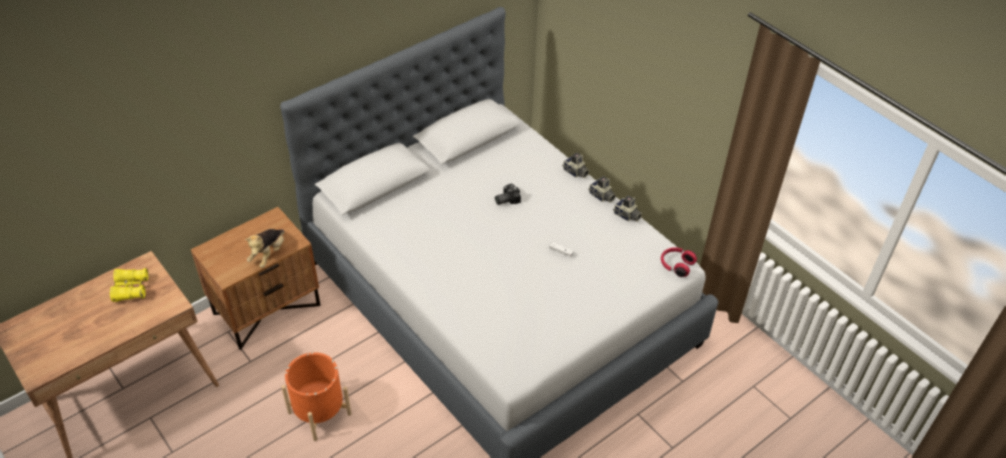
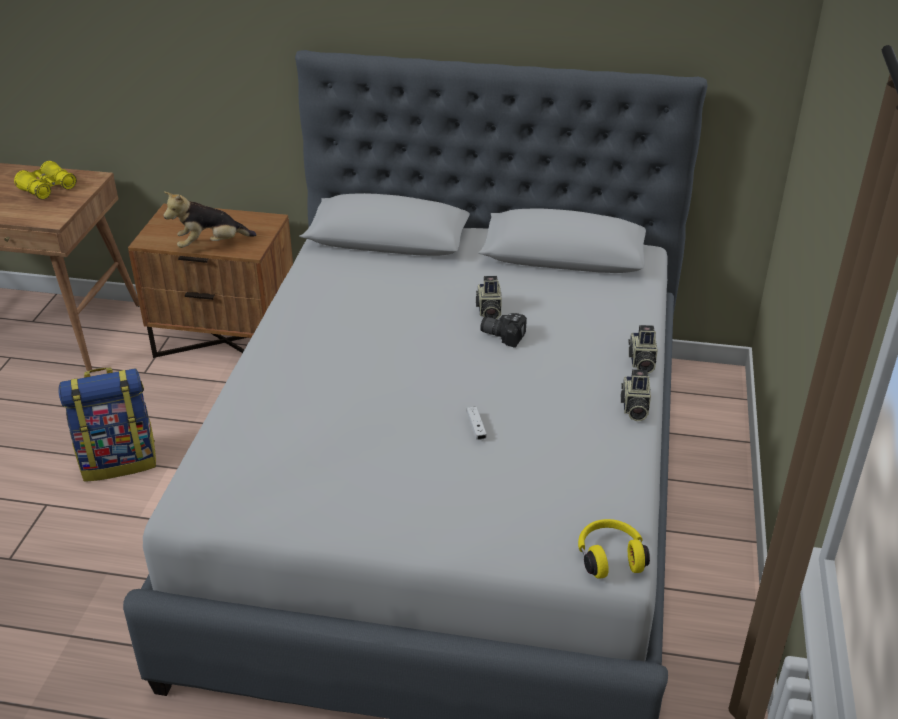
camera: 50 degrees right, 10 degrees down
(319, 413) = (119, 461): orange planter -> backpack
(627, 216) = (634, 451): camera -> camera (488, 311)
(676, 265) = (610, 557): red headphones -> yellow headphones

